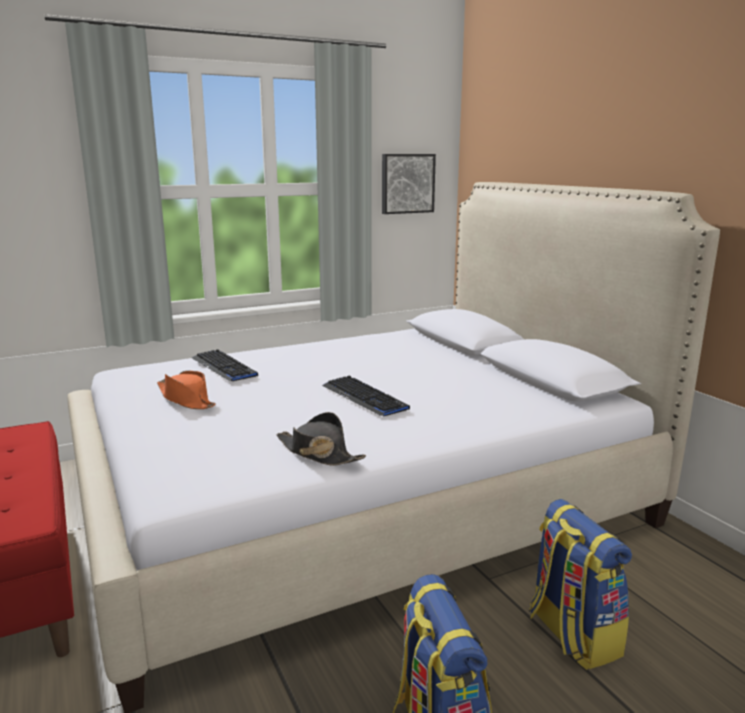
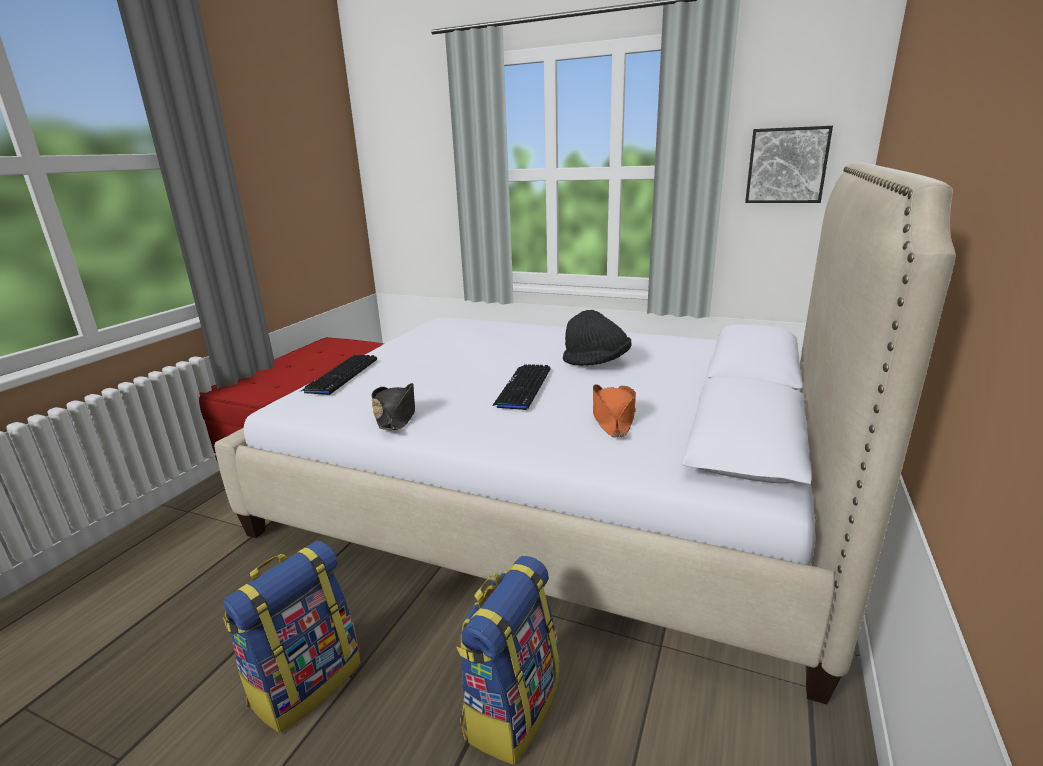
camera: 50 degrees right, 5 degrees up
(186, 399) = (425, 349): orange hat -> orange hat (613, 418)
(224, 367) = (494, 333): keyboard -> keyboard (341, 375)
(369, 365) = (597, 363): none -> black hat

